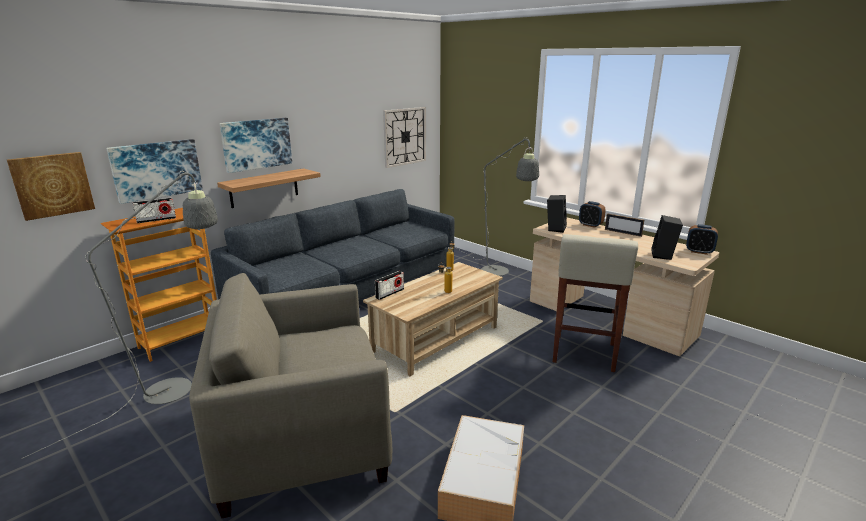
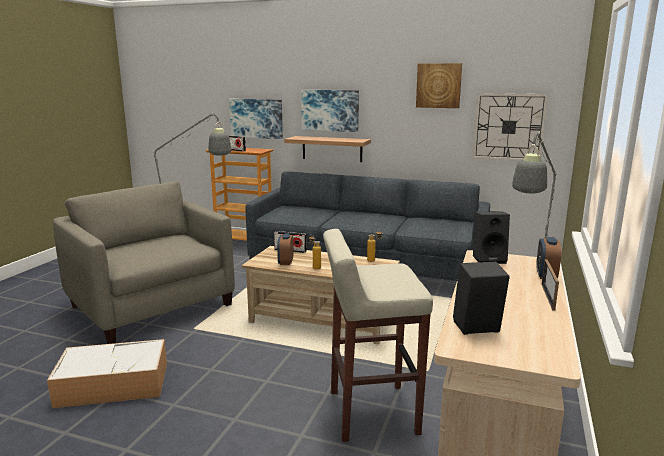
camera: 65 degrees right, 5 degrees down
(52, 185) = (203, 117): picture -> picture (438, 85)
(699, 251) = (547, 358): alarm clock -> alarm clock (285, 262)

